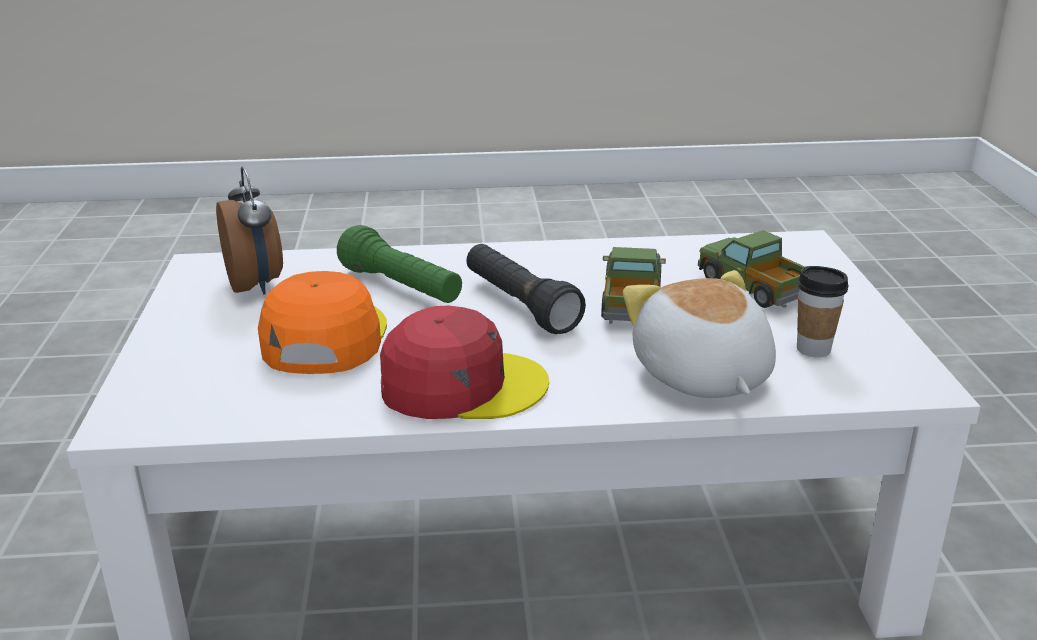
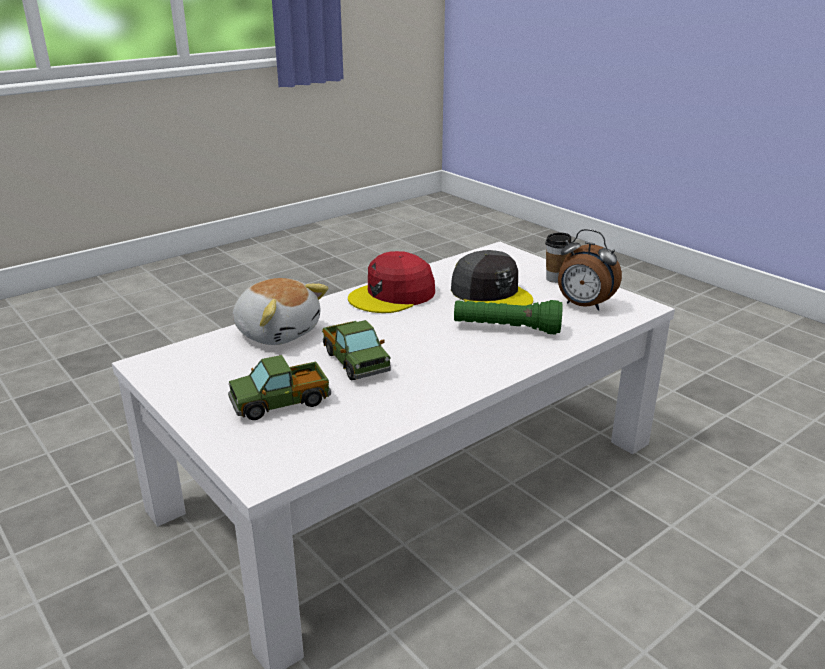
camera: 145 degrees right, 0 degrees up
(324, 338) = (491, 294): orange cap -> grey cap
(520, 305) = (422, 340): black flashlight -> none
(753, 288) = (281, 403): toy truck -> toy truck turned 135 degrees clockwise
(813, 349) = (218, 367): cup -> cup (555, 279)

